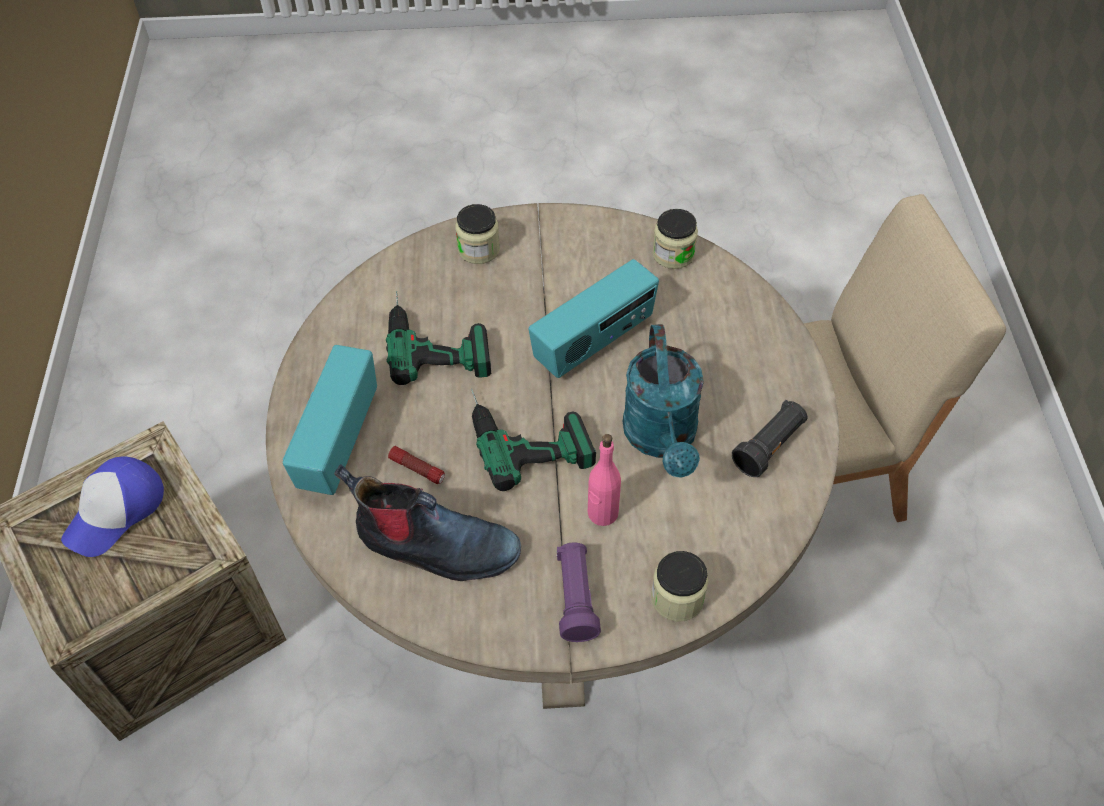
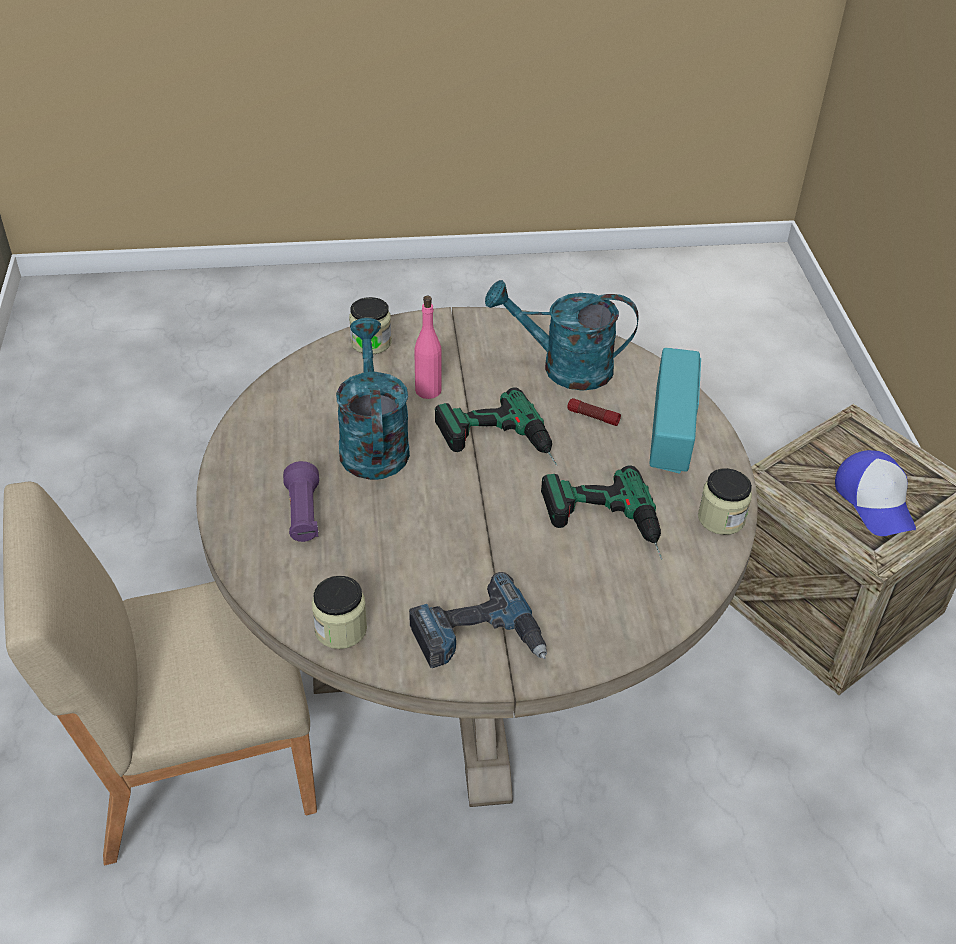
camera: 175 degrees right, 10 degrees down
(116, 511) = (875, 501): cap -> cap turned 135 degrees clockwise
(435, 547) = (564, 368): boot -> turquoise watering can
(479, 249) = (580, 630): jar -> jar (721, 518)
(562, 245) = (478, 638): none -> power drill
(576, 598) = (449, 341): purple flashlight -> purple flashlight (303, 515)
(594, 342) = (437, 525): radio -> none
(769, 446) = (274, 438): black flashlight -> none

